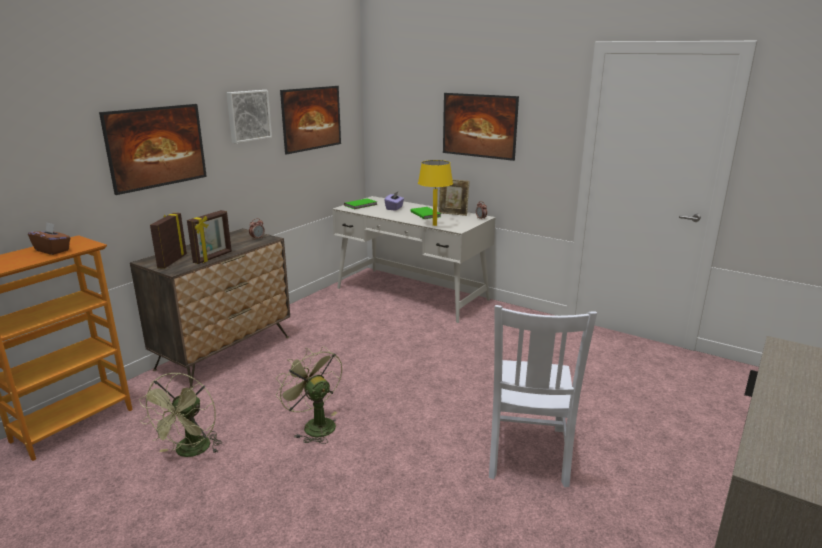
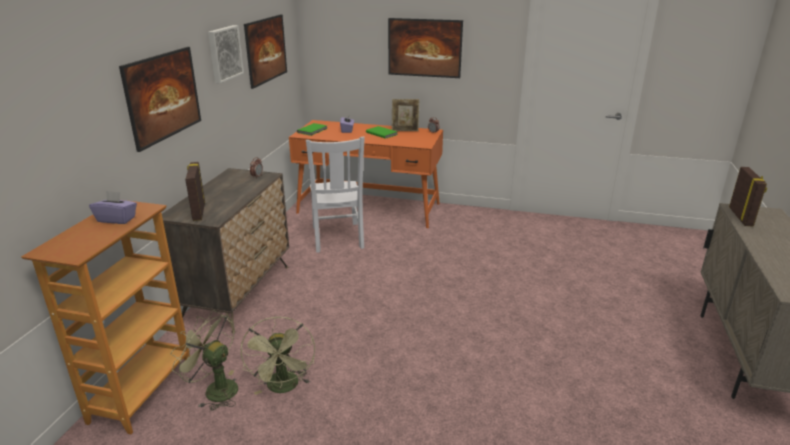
camera: 20 degrees left, 5 degrees up
(53, 250) = (117, 219): brown tissue box -> purple tissue box
(213, 257) = (237, 202): picture frame -> picture frame (741, 217)
(314, 425) = (376, 339): green fan -> green fan (215, 389)
(411, 294) = (369, 208): white desk -> orange desk
(434, 225) = (400, 143): yellow table lamp -> none
(527, 454) = (556, 324): white chair -> white chair (337, 238)

